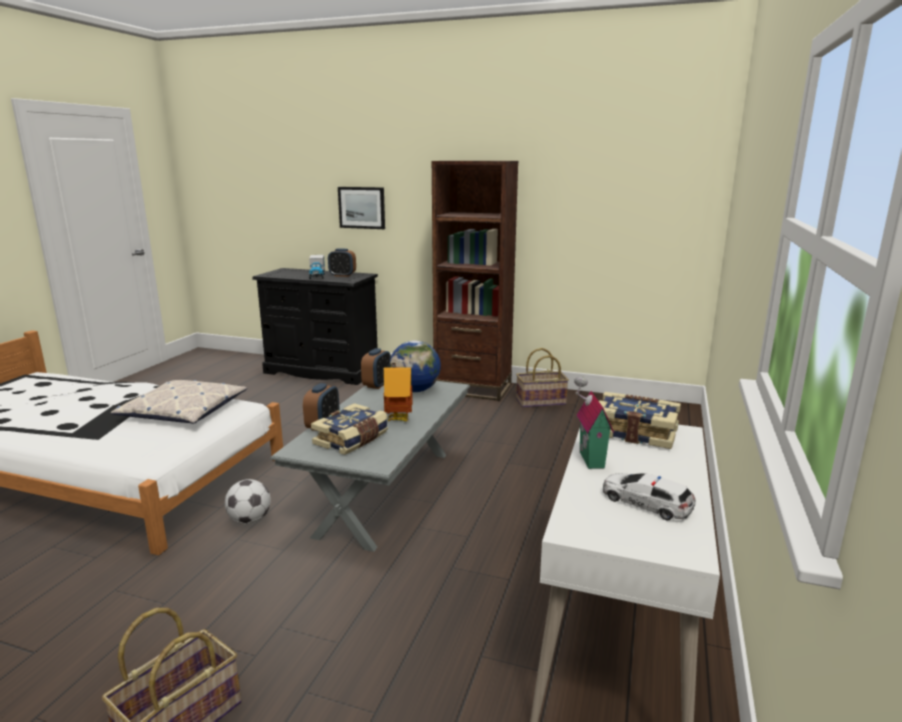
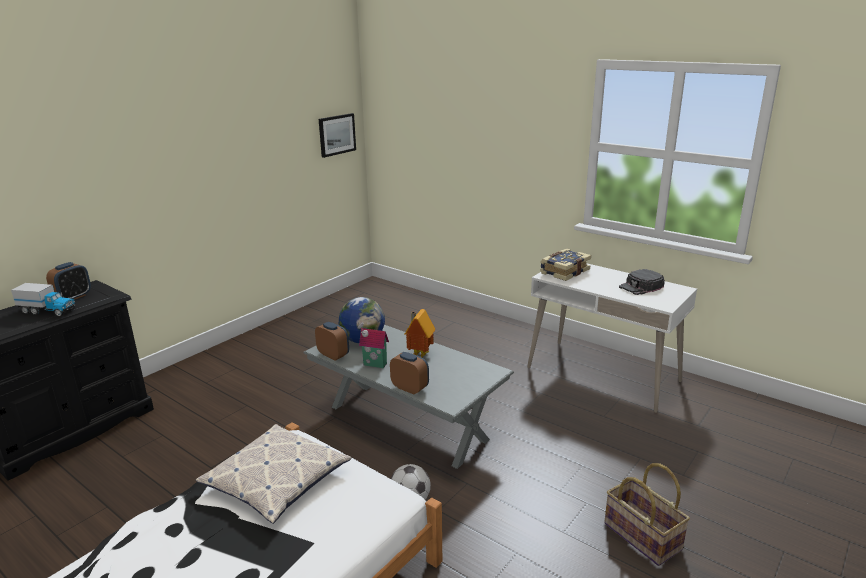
camera: 70 degrees left, 5 degrees up
(352, 440) = (446, 378): book -> none
(362, 207) = (55, 206): picture -> picture (336, 134)
(473, 388) = (246, 347): brown bookcase -> none
(540, 402) = (309, 325): basket -> none
(589, 459) = (594, 288): toy house -> toy house (374, 365)
(646, 503) = (641, 287): toy car -> black cap

